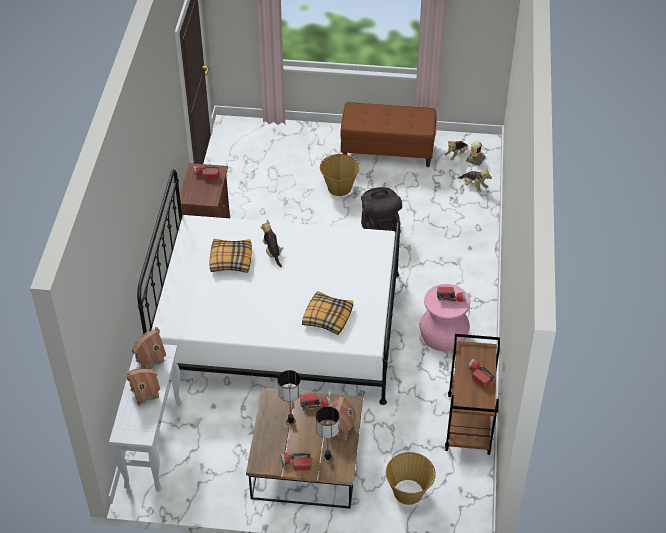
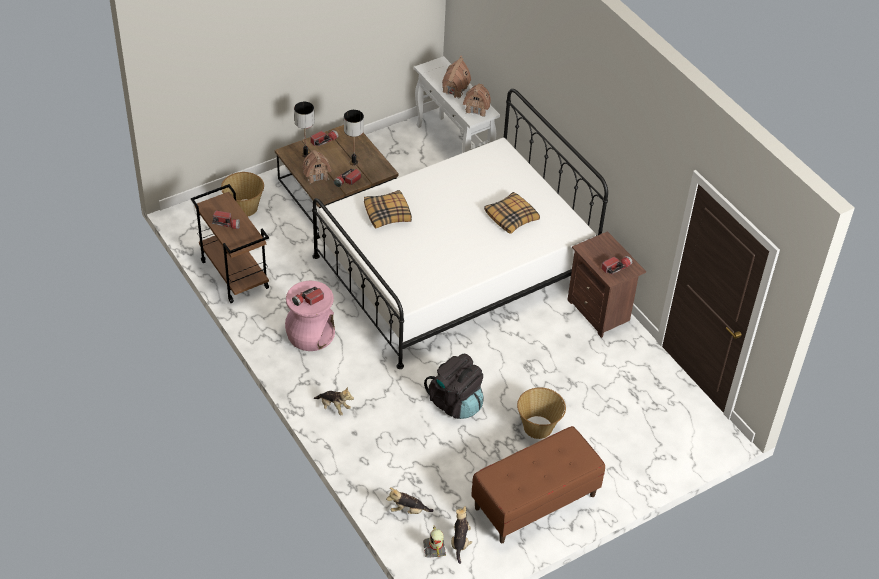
camera: 140 degrees right, 0 degrees up
(272, 252) = (485, 240): plush toy -> plush toy (334, 407)

